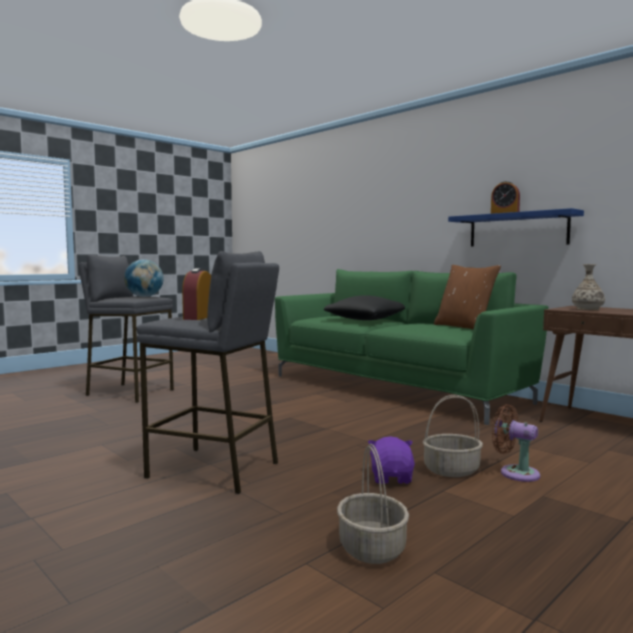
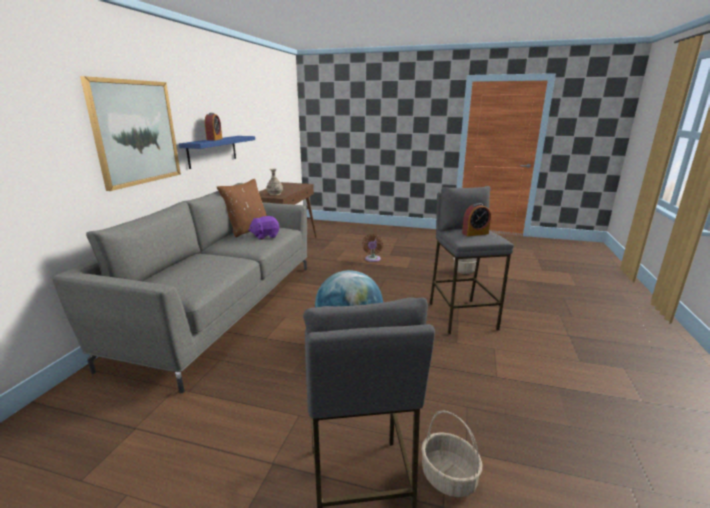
camera: 120 degrees left, 15 degrees up
(365, 319) = (206, 262): black pillow -> none
(392, 478) = (409, 277): purple plush toy -> purple plush toy (265, 236)
(395, 388) = (223, 308): green sofa -> grey sofa
(417, 207) = (136, 132): none -> picture
(452, 470) = (384, 269): basket -> basket (447, 477)

